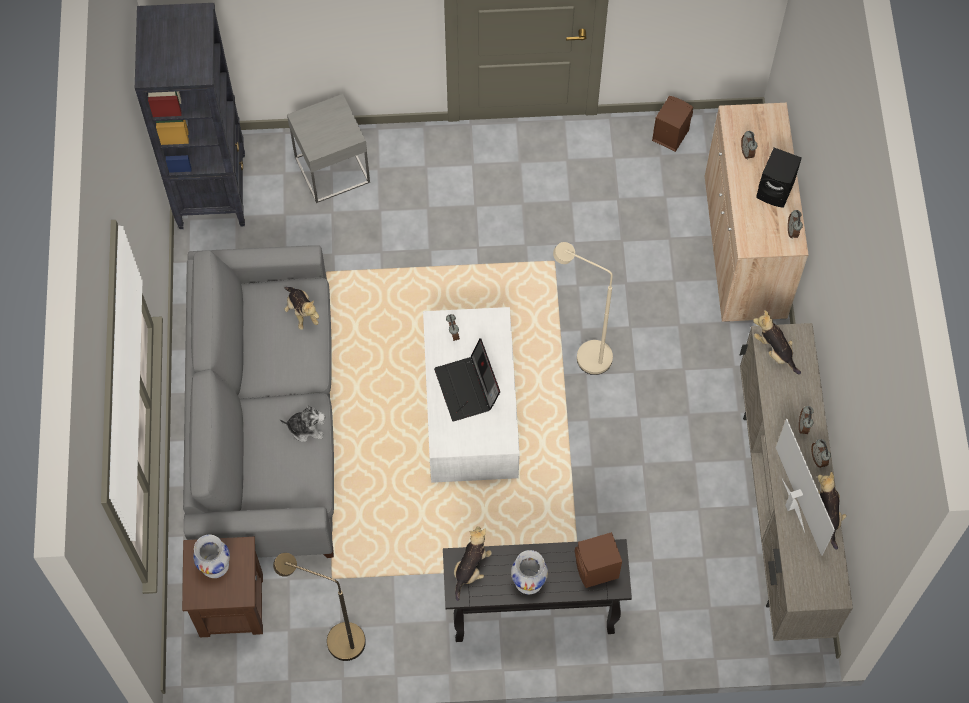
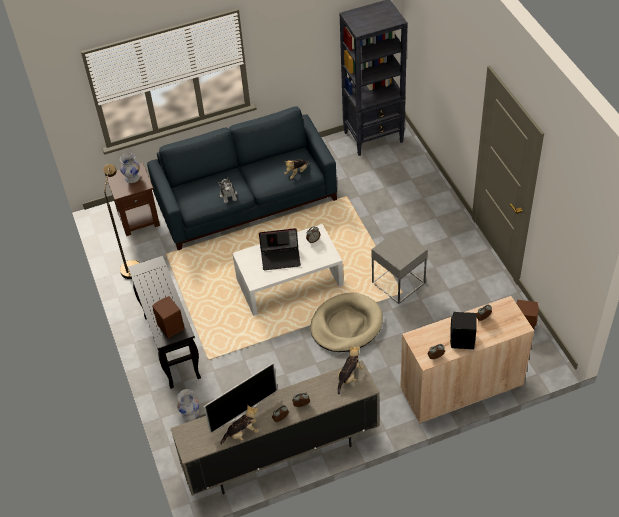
camera: 75 degrees right, 15 degrees down
(267, 421) = (247, 200): grey sofa -> blue sofa
(332, 169) = (412, 179): grey side table -> grey side table (398, 283)
(468, 389) = (281, 257): laptop -> laptop turned 150 degrees counterclockwise
(471, 568) = (154, 271): plush toy -> none
(529, 580) = (154, 298): white vase -> white vase (190, 413)
(584, 355) = (346, 325): beige floor lamp -> beige dog bed

